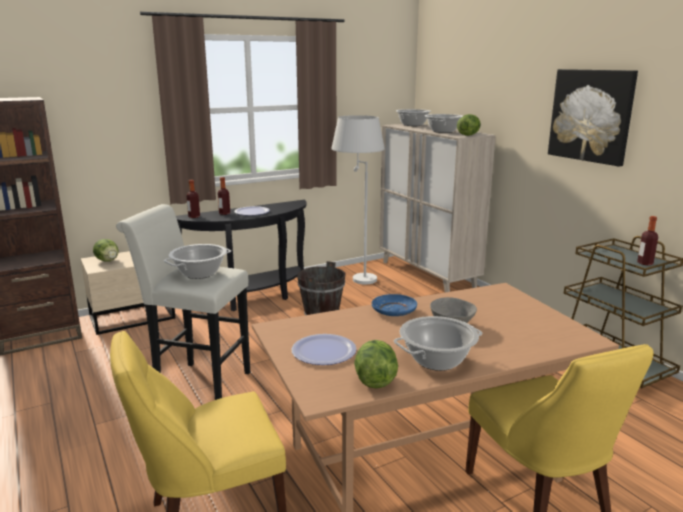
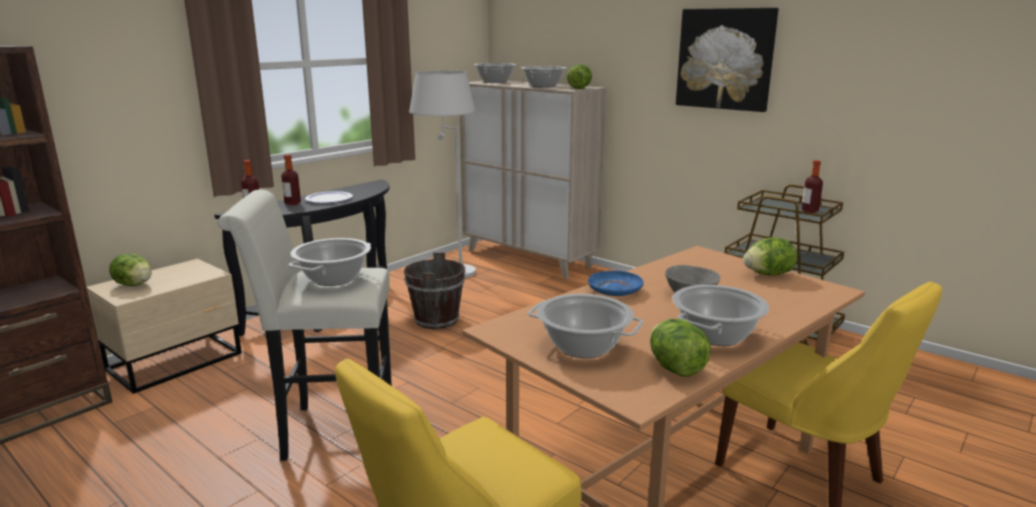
camera: 20 degrees left, 0 degrees up
(324, 351) = (584, 346): plate -> cooking pot
(541, 316) = (768, 274): none -> lettuce

